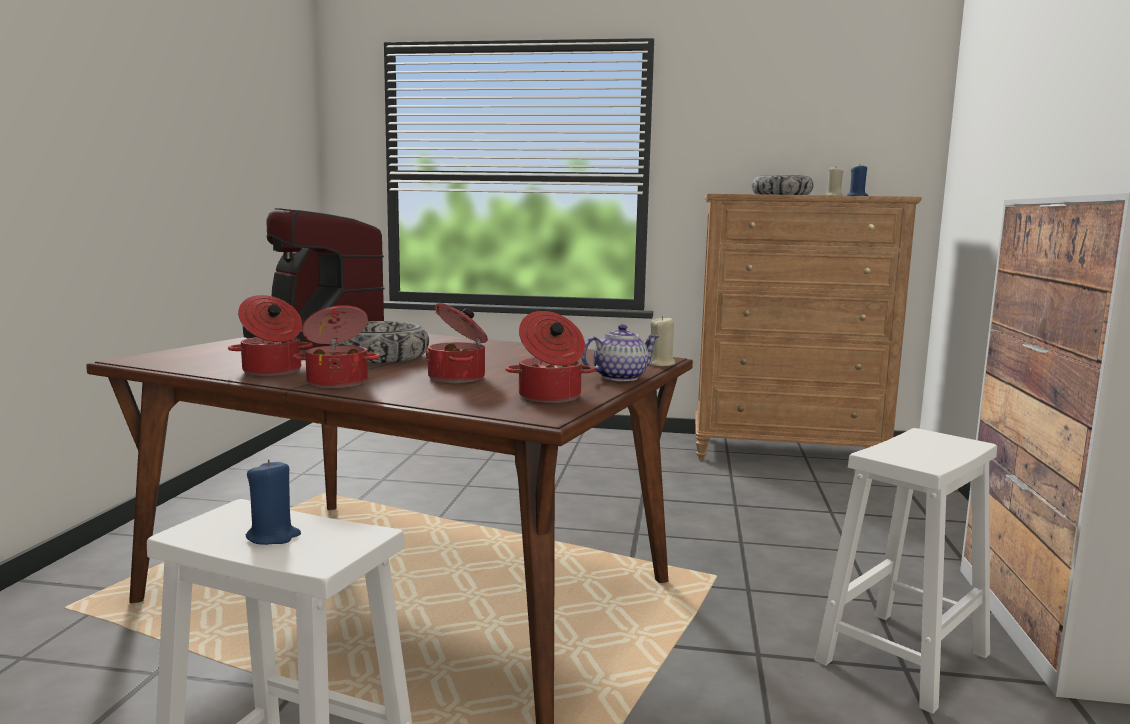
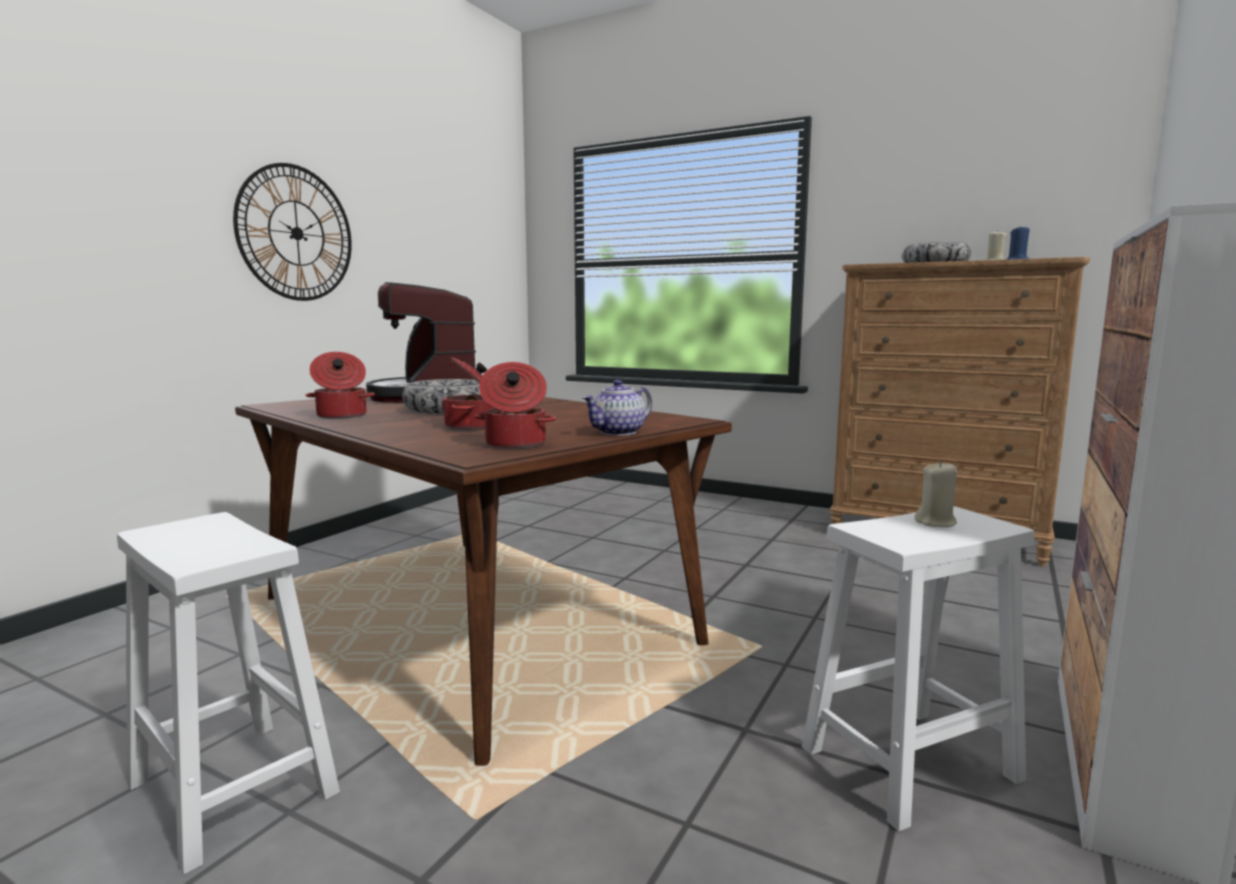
camera: 20 degrees right, 0 degrees up
(98, 135) = (296, 233): none -> wall clock
(273, 537) = (198, 541): blue candle -> none
(337, 382) = (370, 425): cooking pot -> none
(620, 377) = (618, 432): teapot -> teapot turned 150 degrees clockwise
(660, 364) = (684, 424): beige candle -> beige candle (936, 522)

